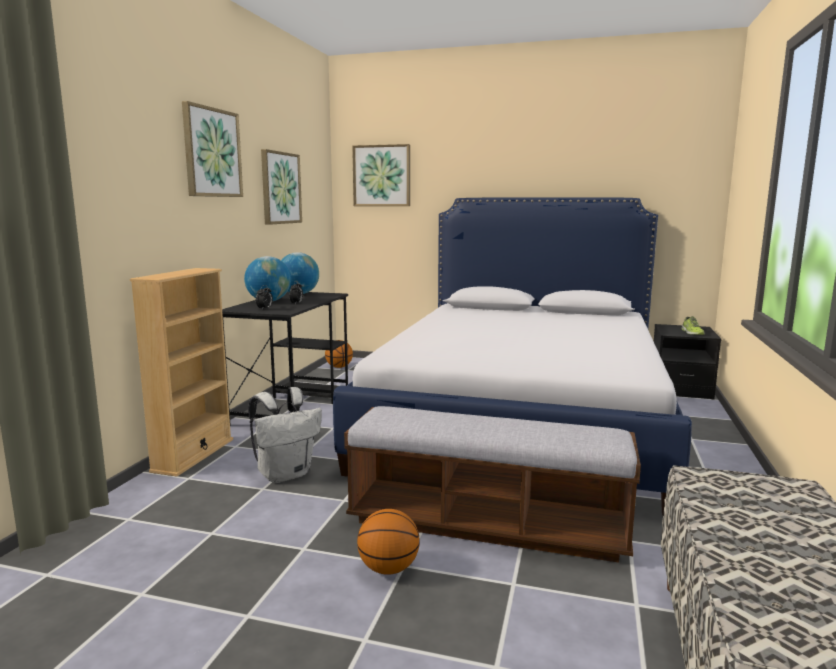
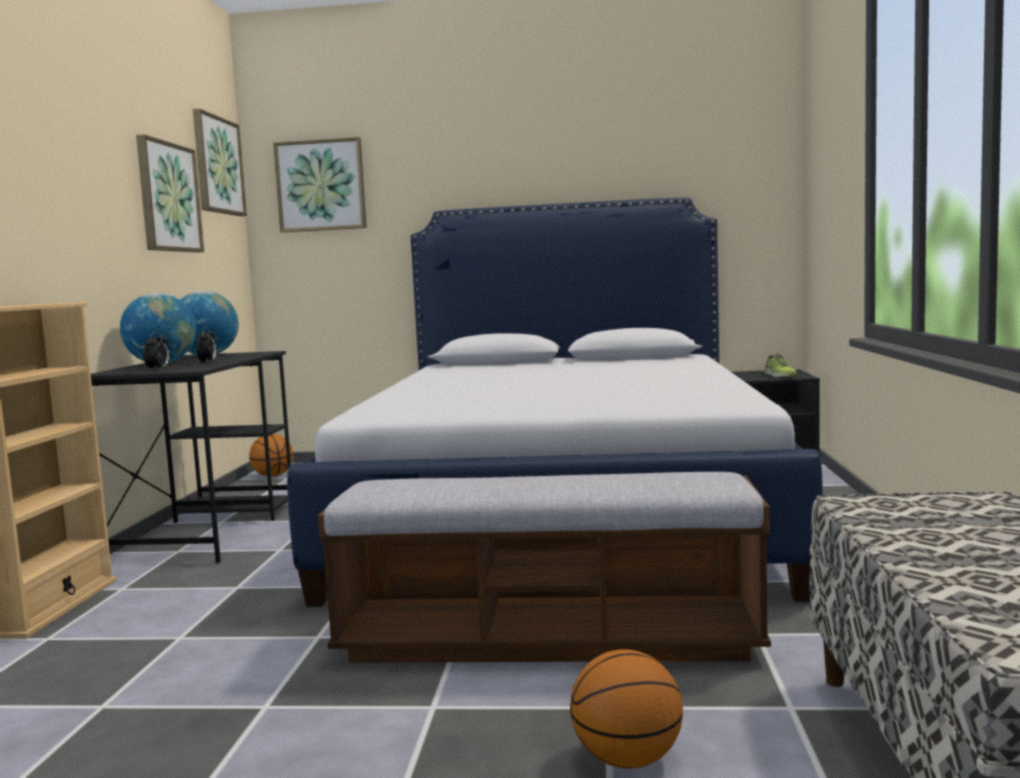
camera: 10 degrees left, 5 degrees down
(212, 153) = (60, 129): picture -> picture (217, 165)
(285, 474) = (214, 615): white backpack -> none
(388, 568) = (409, 714): basketball -> basketball (626, 759)

